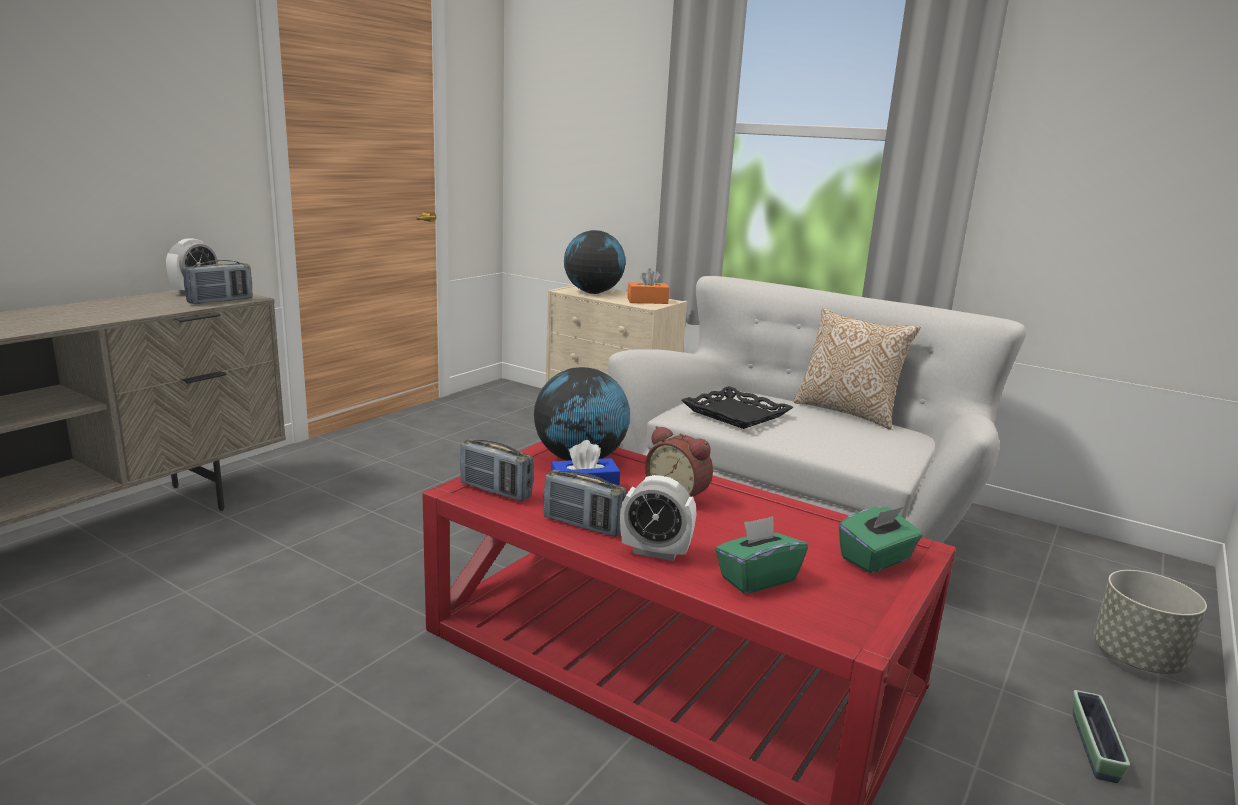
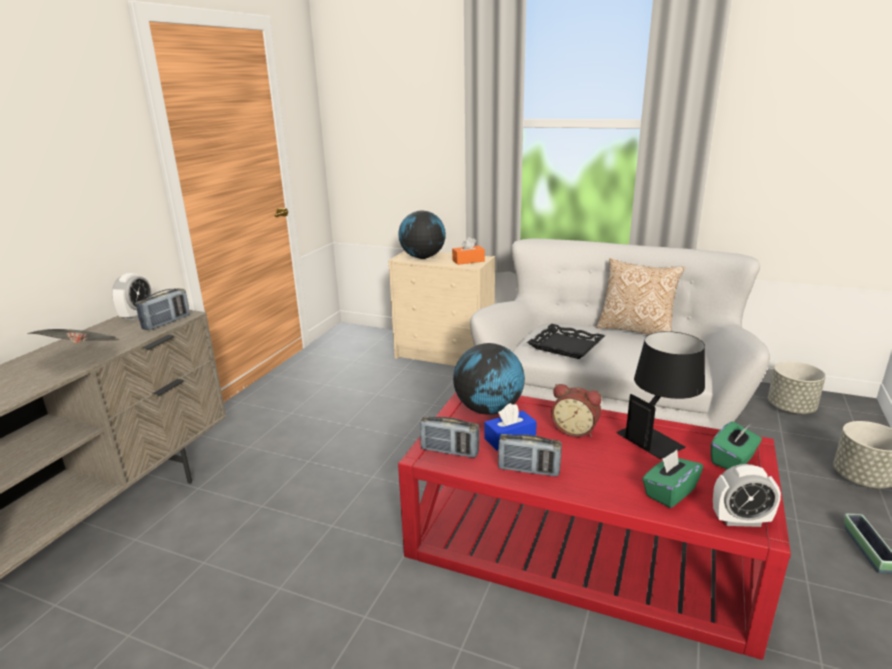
camera: 10 degrees left, 5 degrees up
(103, 314) = (85, 355): none -> newspaper
(655, 552) = (592, 484): alarm clock -> alarm clock (740, 520)
(788, 518) = (658, 435): none -> black table lamp
(1070, 558) = (791, 408): none -> grey planter

